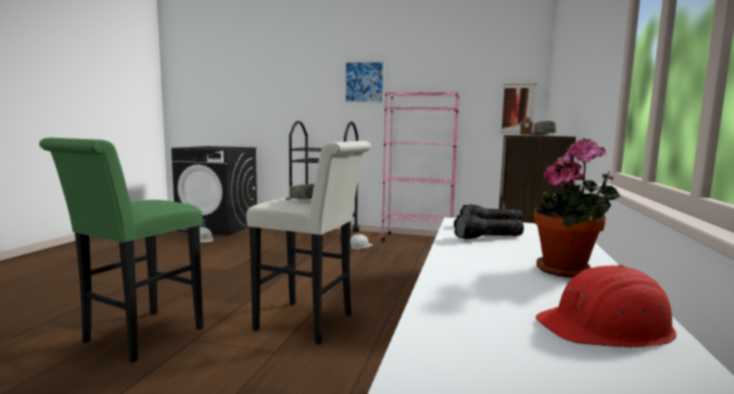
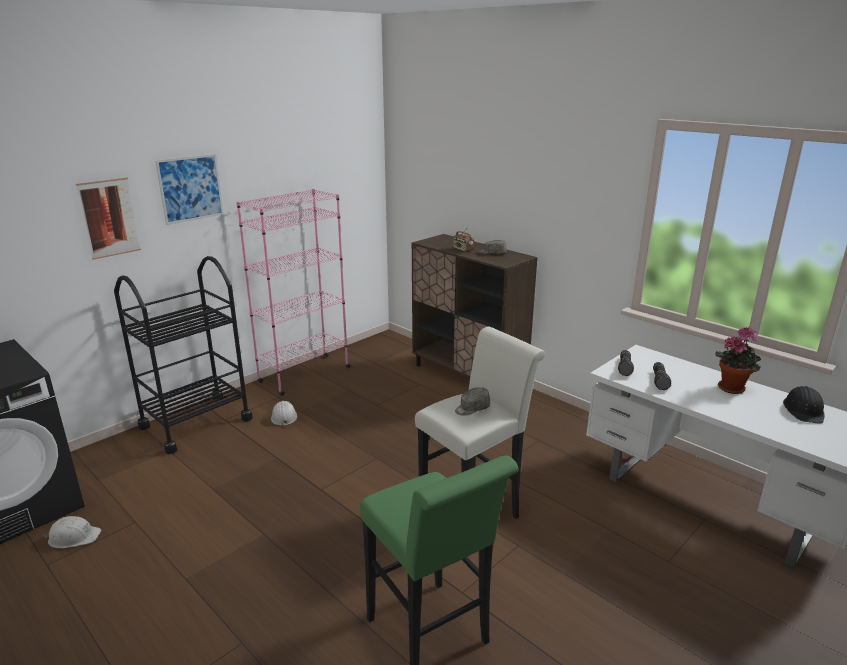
camera: 60 degrees left, 15 degrees up
(518, 108) = (365, 194): picture -> picture (109, 218)
(607, 327) = (804, 410): red hard hat -> black hard hat

